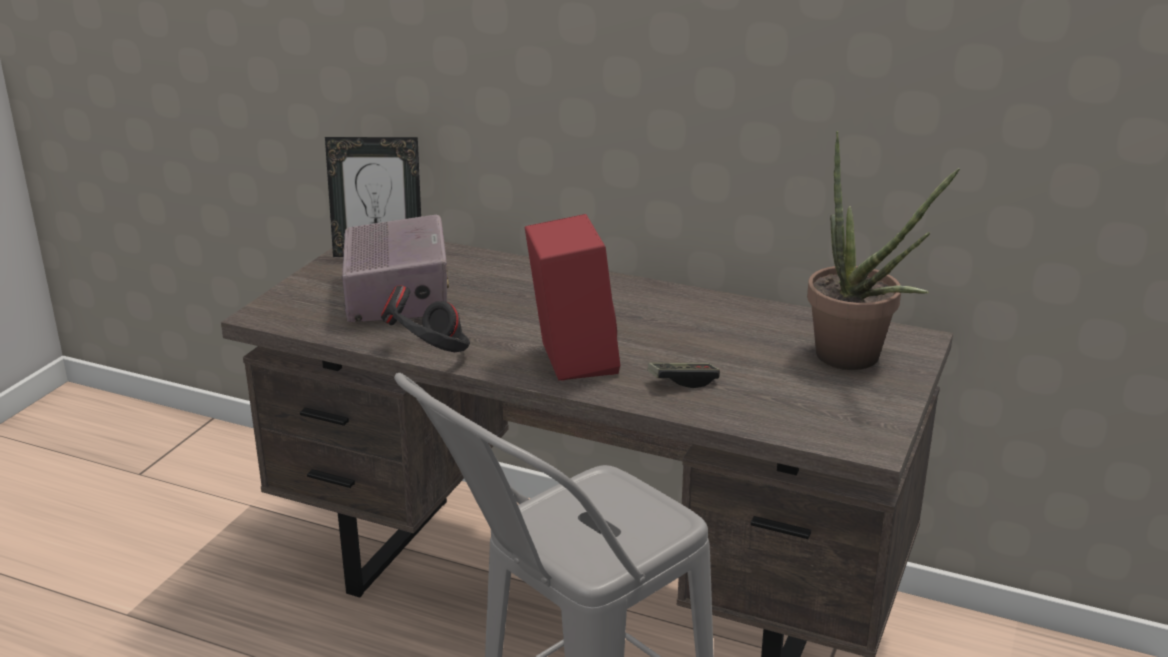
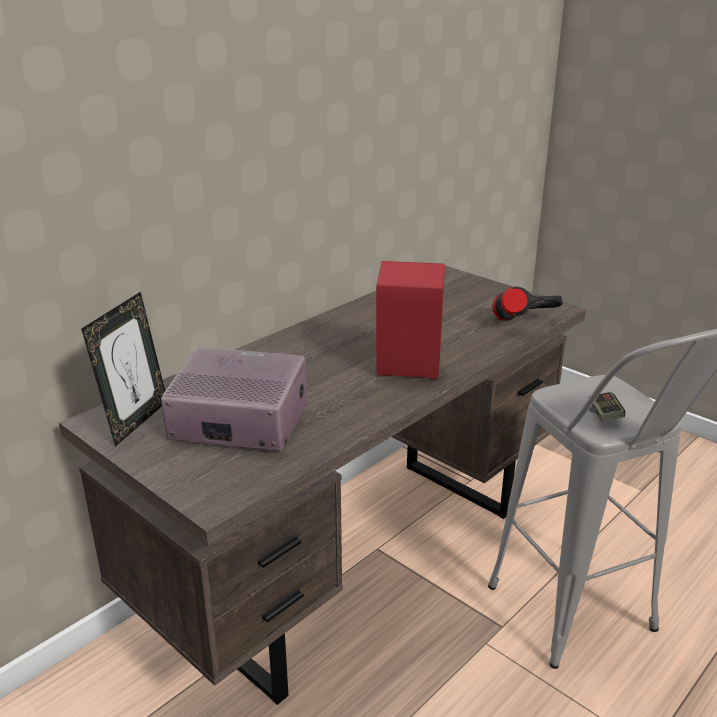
camera: 70 degrees left, 0 degrees up
(430, 354) = (361, 423): black headphones -> black headphones (526, 324)
(683, 381) = (459, 340): game controller -> game controller (604, 414)
(857, 361) = (461, 291): potted plant -> none

